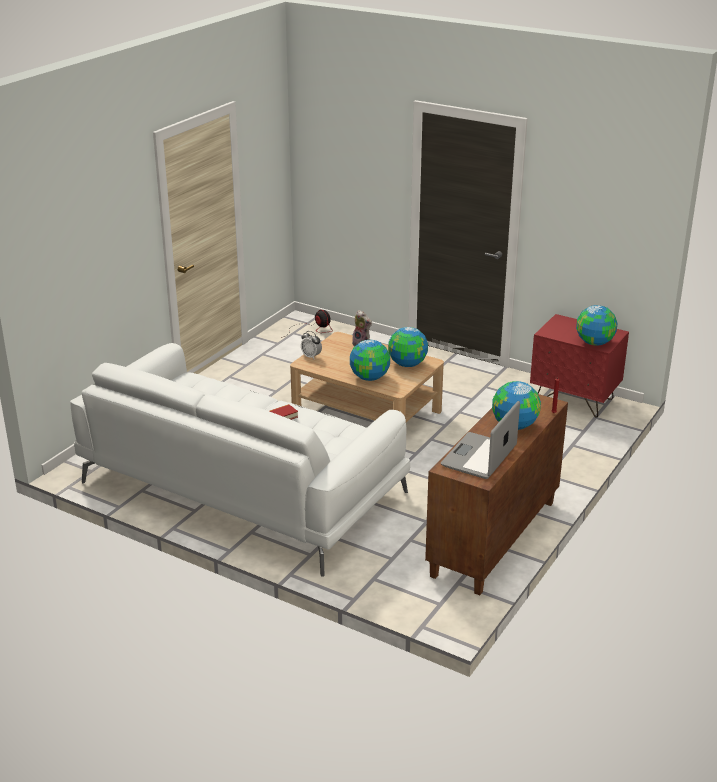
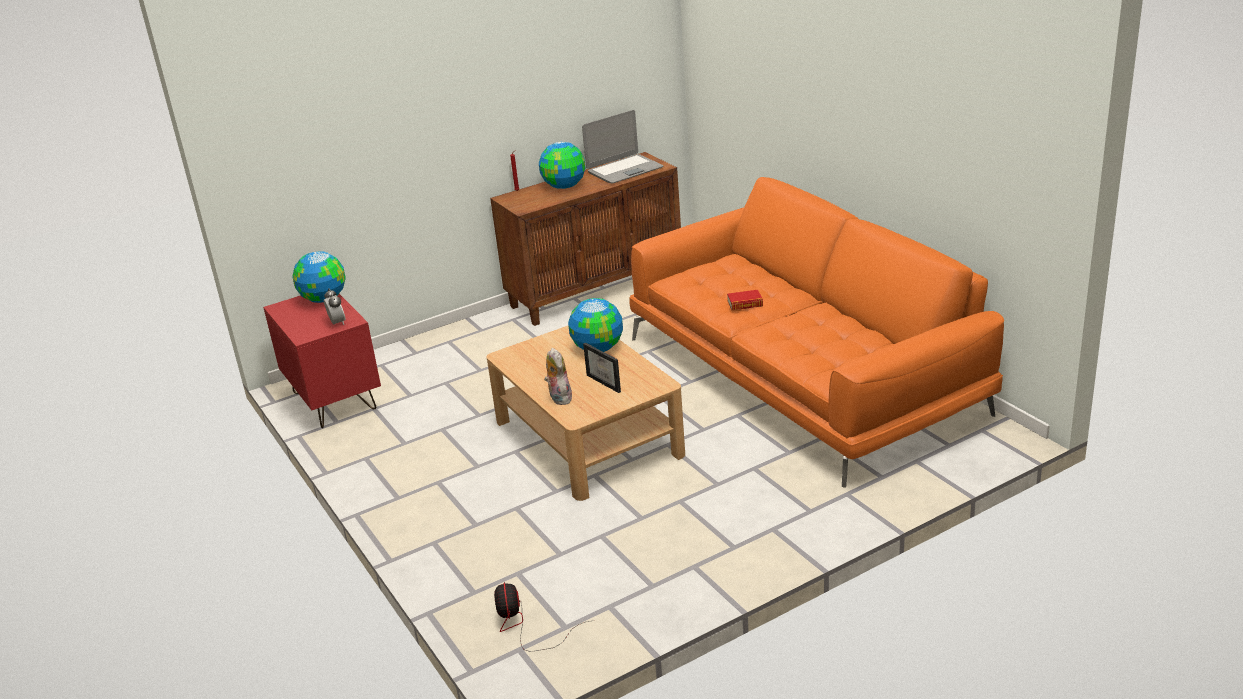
camera: 150 degrees left, 0 degrees up
(240, 487) = (803, 376): white sofa -> orange sofa
(311, 356) = (642, 393): alarm clock -> alarm clock (337, 323)
(340, 359) = (608, 382): none -> picture frame
(407, 364) = (534, 357): globe -> none

